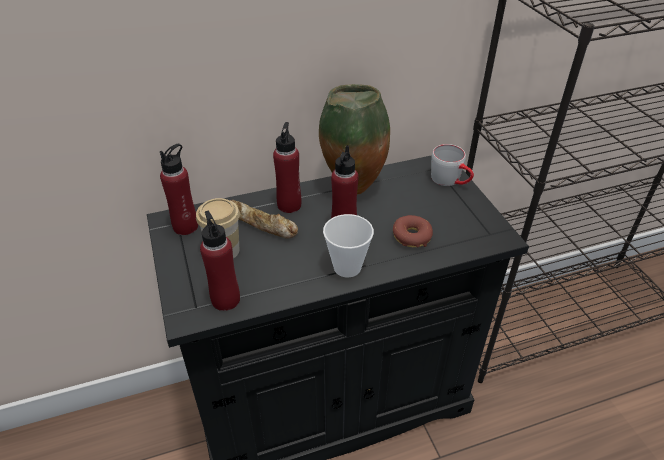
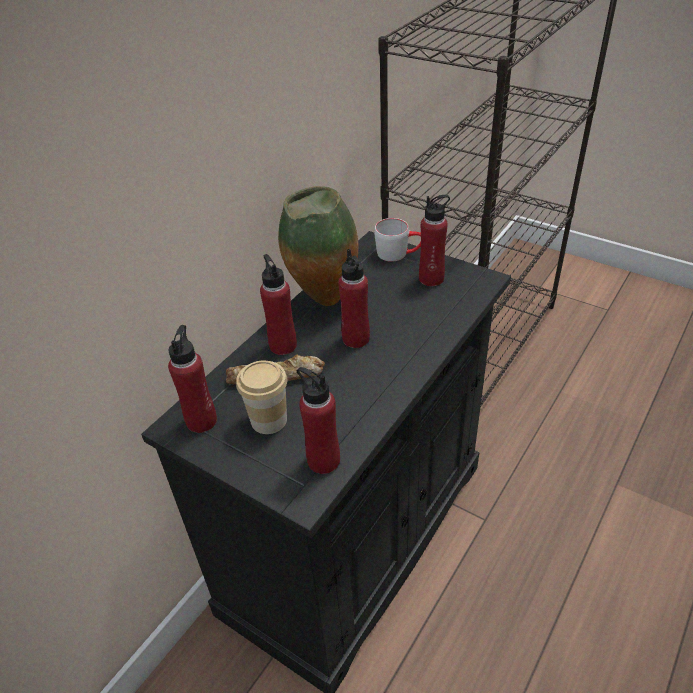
camera: 35 degrees left, 0 degrees up
(347, 267) = (397, 369): cup -> none
(411, 236) = (419, 315): donut -> none
(454, 213) = (431, 279): none -> red bottle

